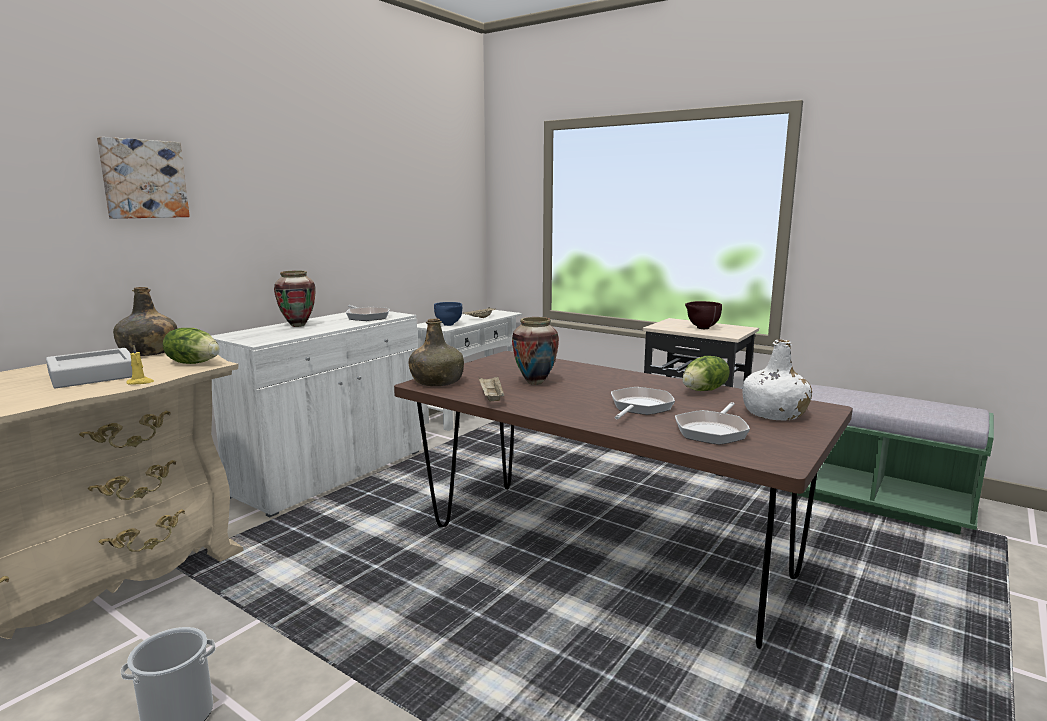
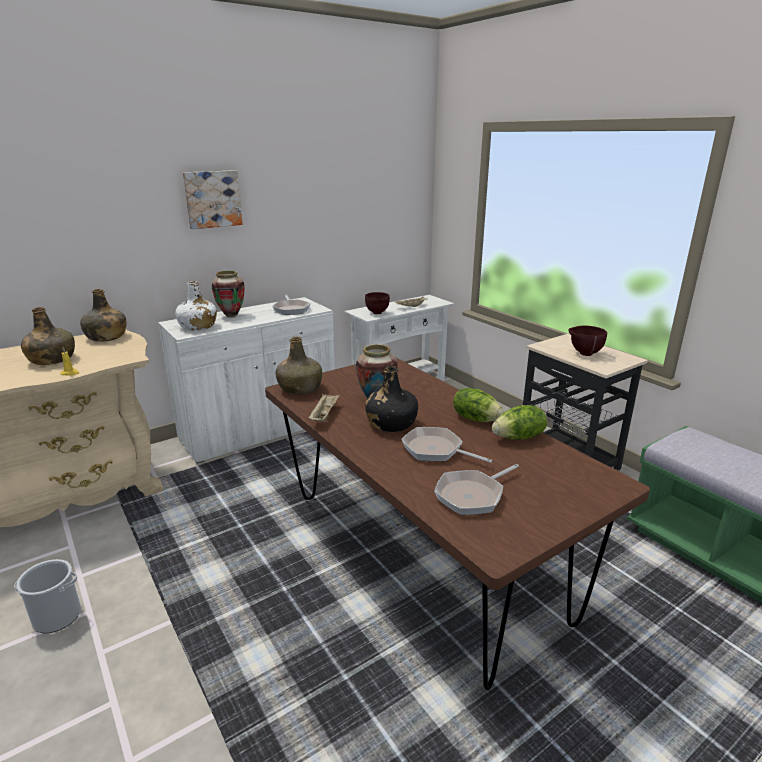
camera: 20 degrees right, 10 degrees up
(93, 375) = (52, 360): grey tray -> green bottle
(143, 179) = (104, 202): picture -> picture (212, 199)
(193, 363) = (121, 354): lettuce -> lettuce (476, 419)
(449, 325) = (377, 313): blue bowl -> brown bowl
(571, 395) = (391, 424): none -> black bottle
(639, 407) = (436, 450): frying pan -> frying pan turned 105 degrees counterclockwise
(774, 414) = (555, 483): white bottle -> white bottle (198, 327)

